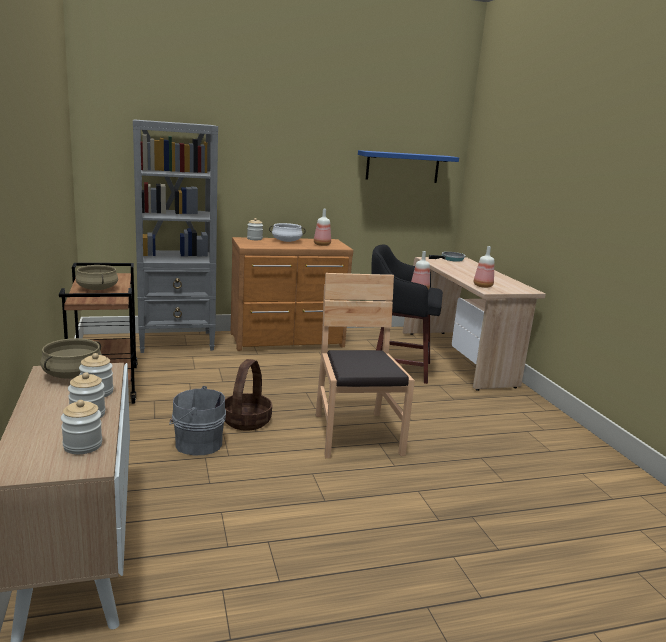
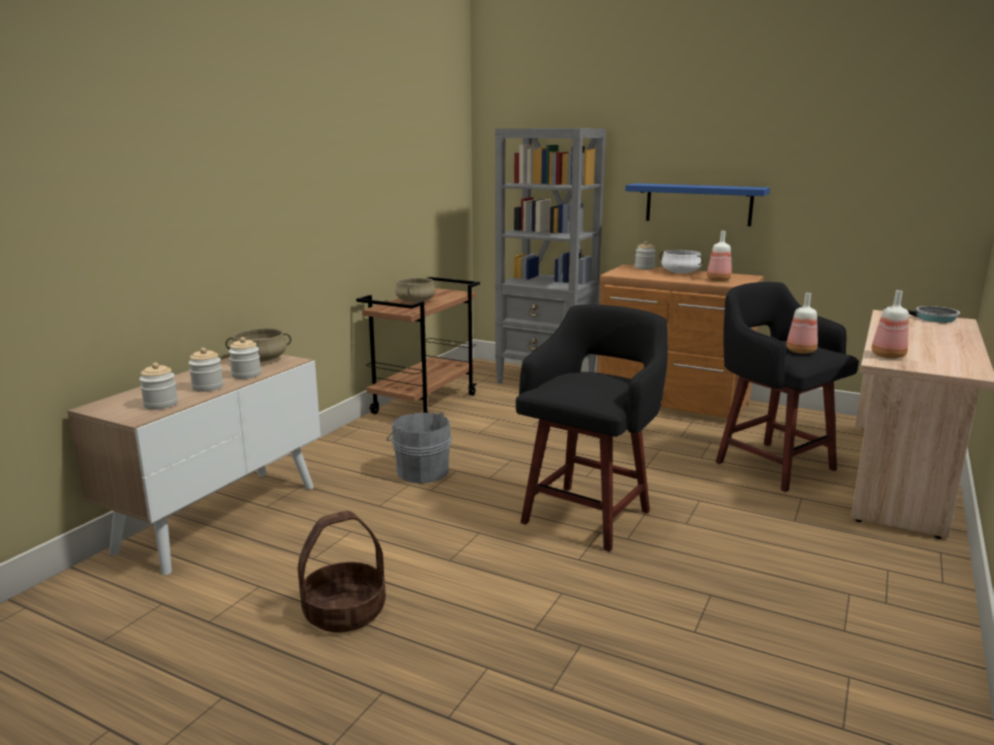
camera: 45 degrees right, 0 degrees up
(247, 421) = (495, 466): basket -> basket (344, 612)
(356, 434) = (588, 515): brown chair -> black stool
(402, 167) = (879, 172): blue shelf -> blue shelf (698, 204)

